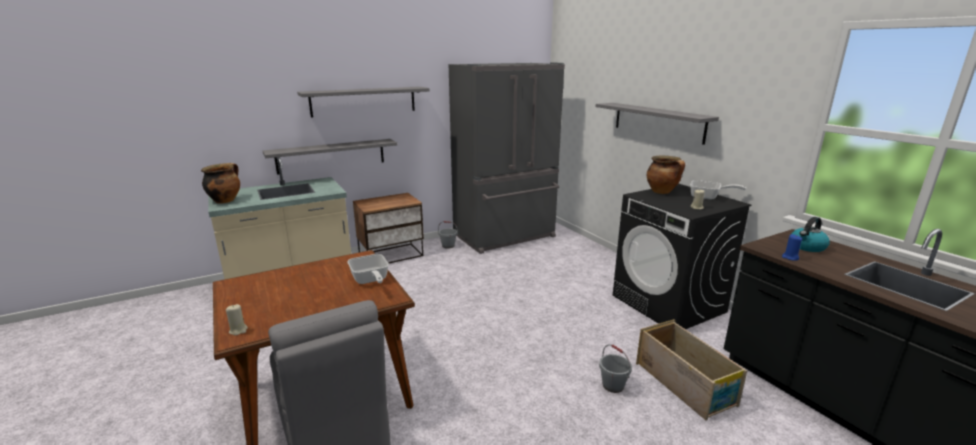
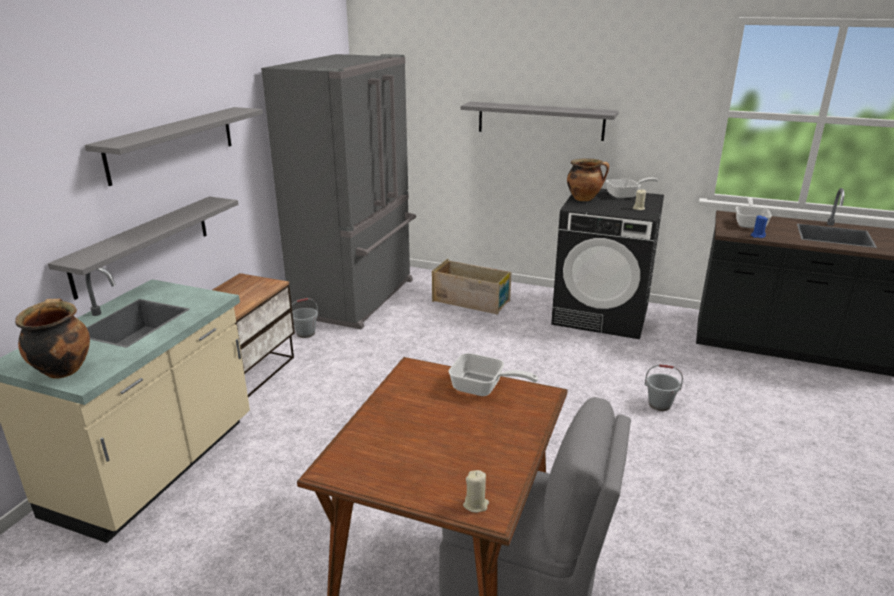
camera: 40 degrees left, 5 degrees up
(685, 384) = (698, 378): crate -> crate (472, 301)
(807, 247) = (750, 223): kettle -> frying pan

